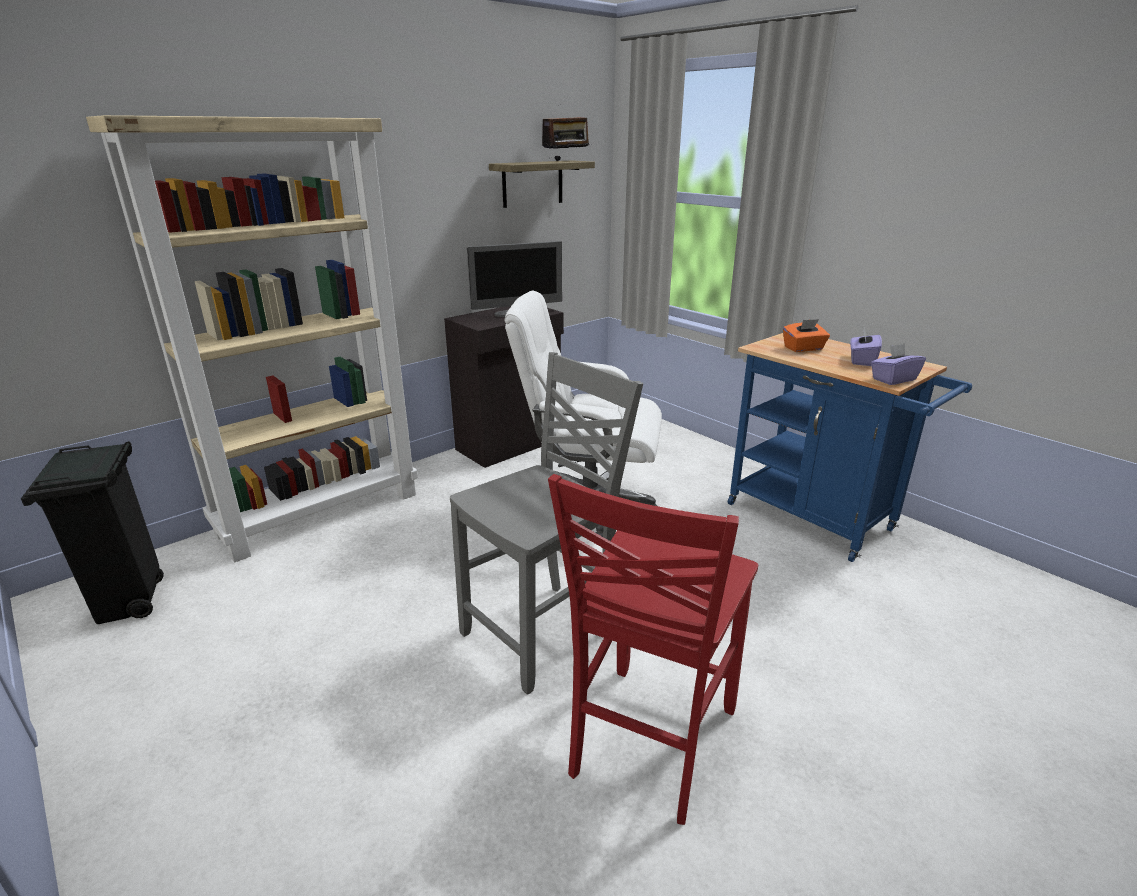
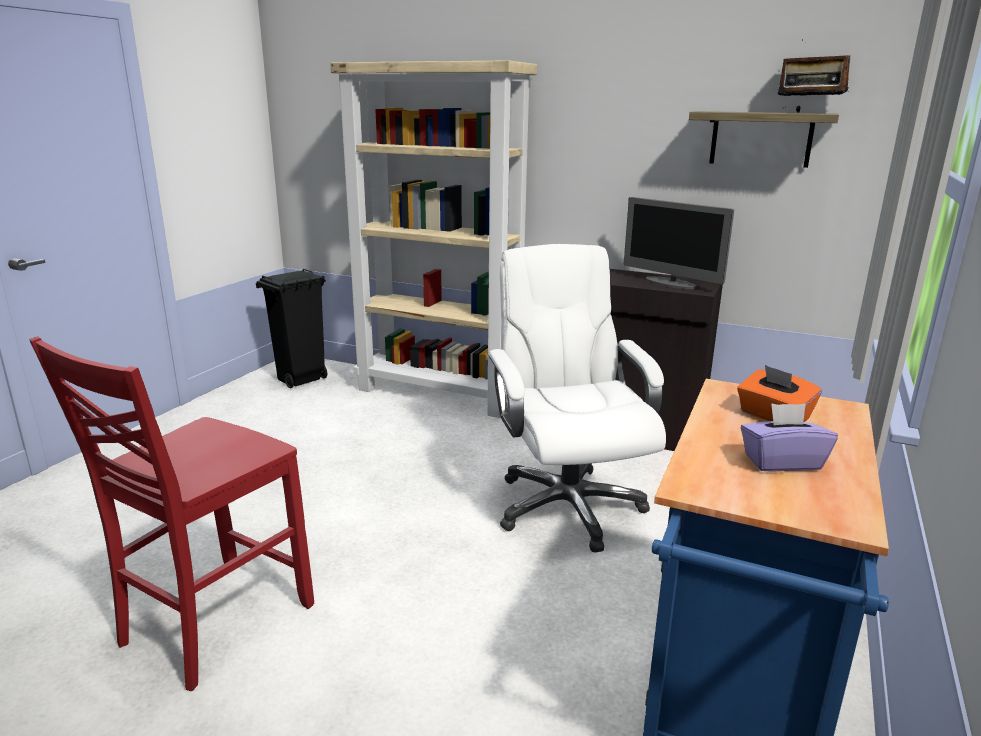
camera: 65 degrees right, 5 degrees down
(544, 632) = (338, 533): grey chair -> none
(649, 742) = (212, 624): red chair -> red chair turned 60 degrees counterclockwise
(893, 379) = (711, 489): purple tissue box -> none

